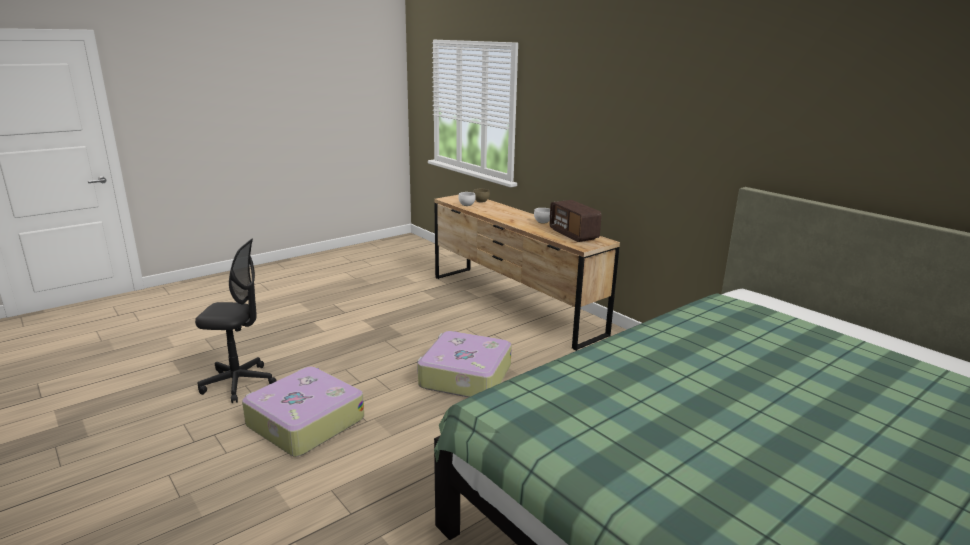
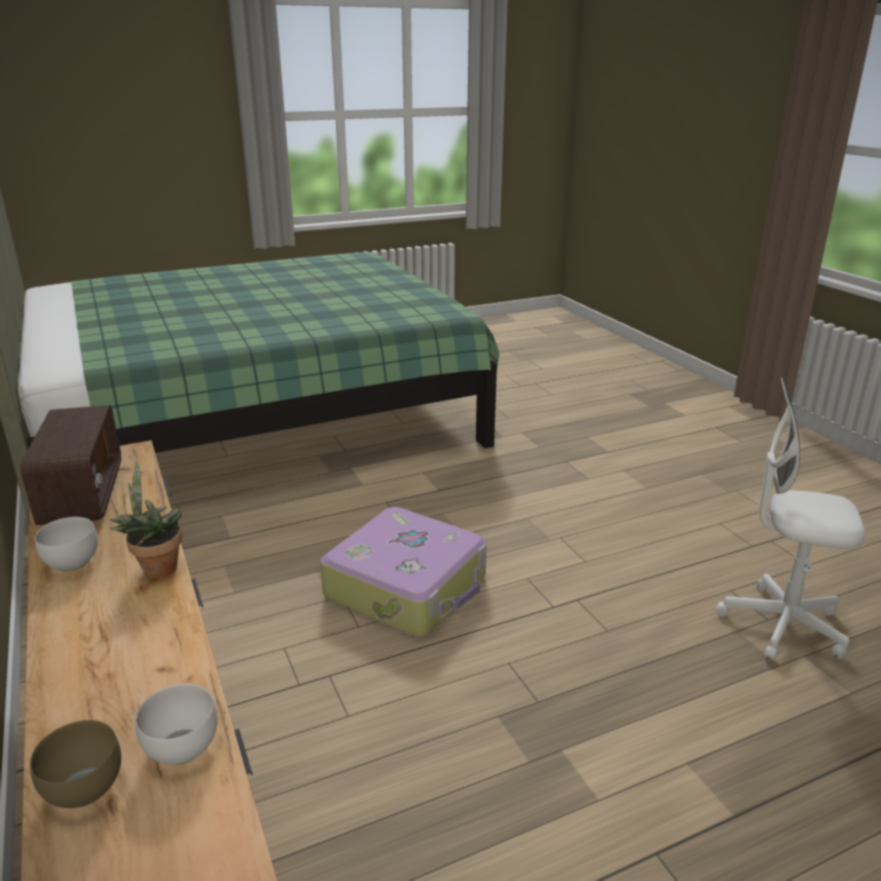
camera: 165 degrees left, 5 degrees up
(239, 383) = (782, 625): black office chair -> white office chair
(304, 422) = (642, 546): suitcase -> none
(514, 223) = (157, 567): none -> potted plant

